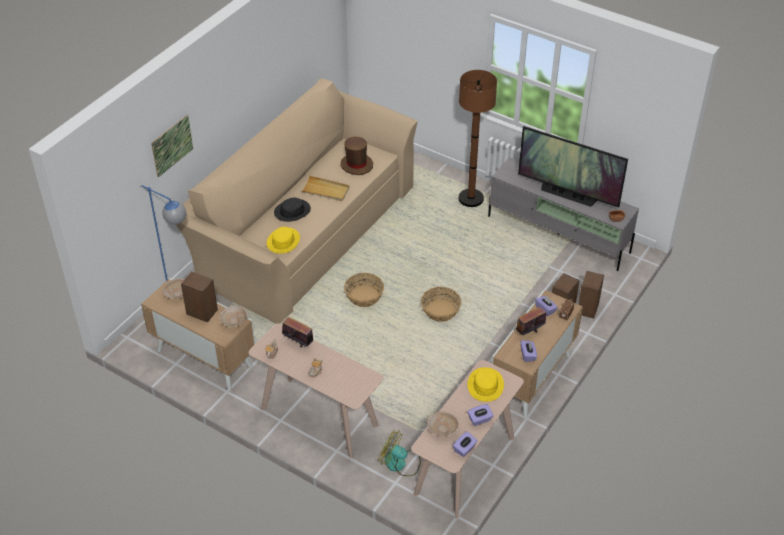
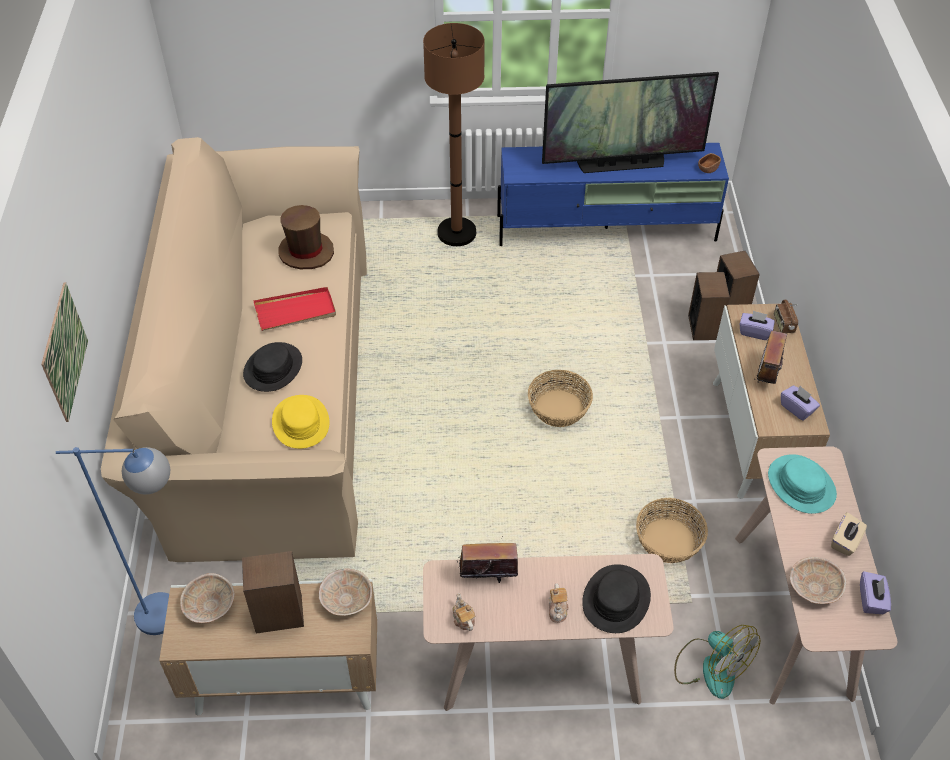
camera: 35 degrees left, 5 degrees up
(325, 190) = (295, 311): beige tray -> red tray
(345, 382) = (616, 599): none -> black hat
(364, 296) = (439, 444): basket -> basket (669, 541)
(400, 463) = (710, 667): fan -> fan turned 120 degrees counterclockwise
(480, 419) = (845, 541): purple tissue box -> beige tissue box
(485, 385) = (801, 485): yellow hat -> turquoise hat
(559, 235) = (607, 228): grey tv stand -> blue tv stand

